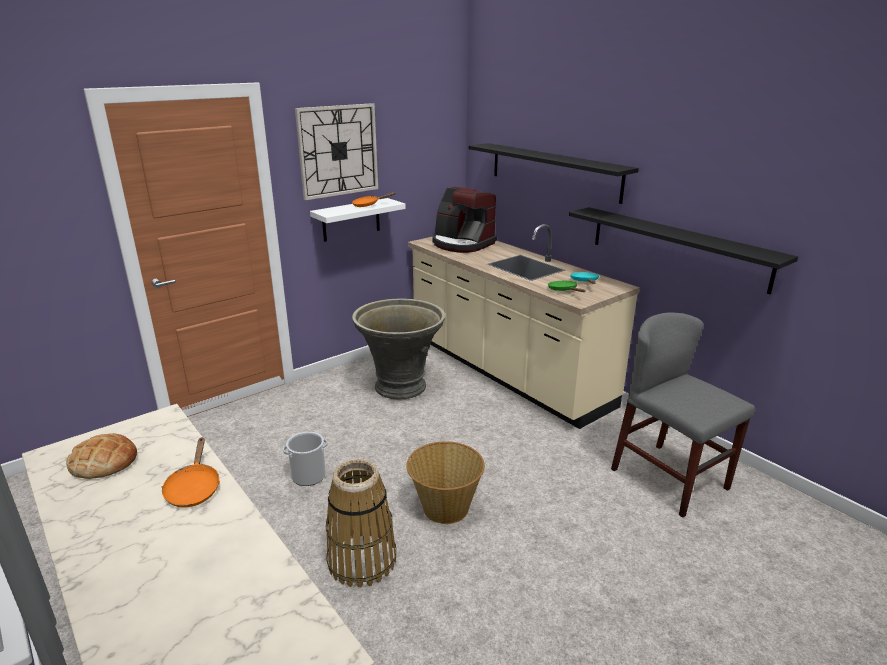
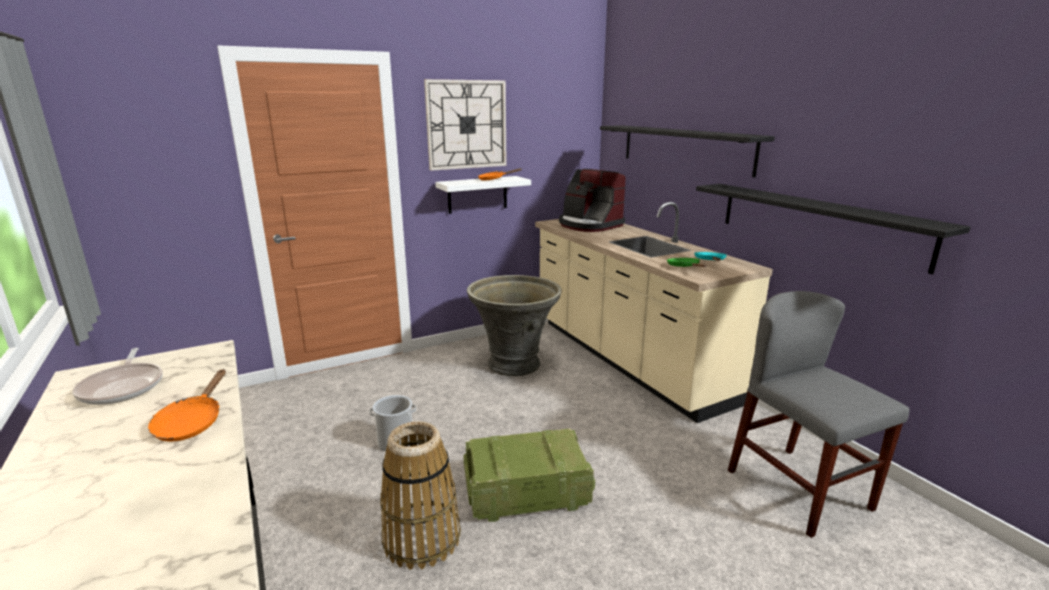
camera: 10 degrees right, 5 degrees down
(104, 462) = (123, 387): bread -> frying pan
(445, 507) = (528, 491): basket -> crate

